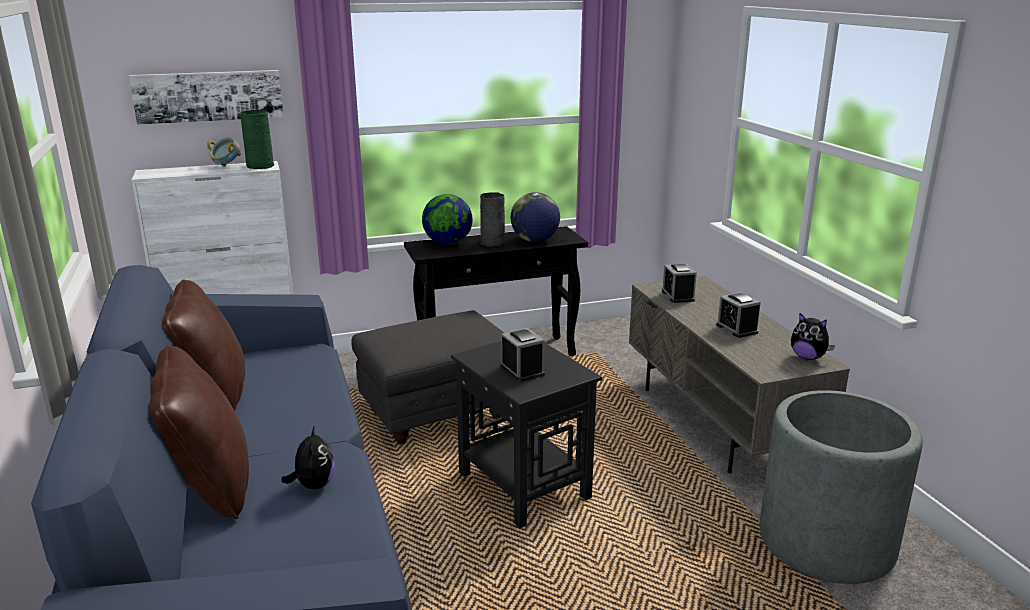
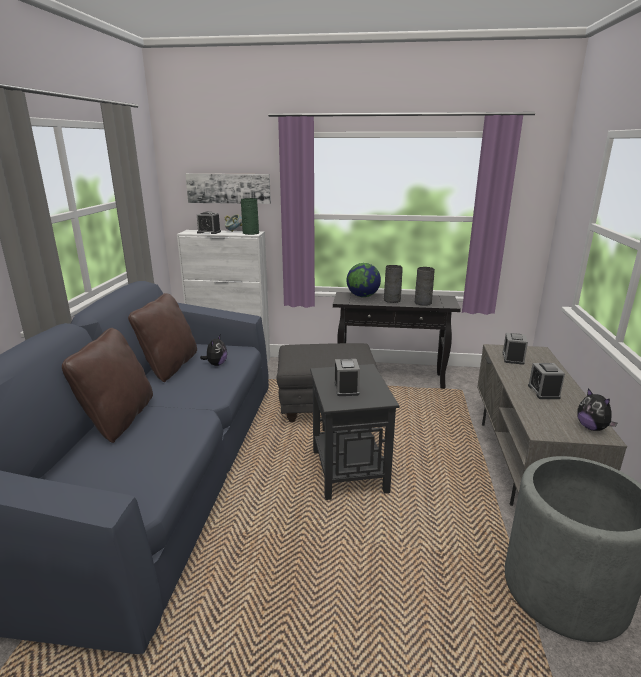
camera: 25 degrees right, 0 degrees up
(186, 171) = (209, 232): none -> alarm clock
(313, 485) = (170, 433): plush toy -> plush toy (216, 364)
(535, 241) = (422, 302): globe -> grey vase

